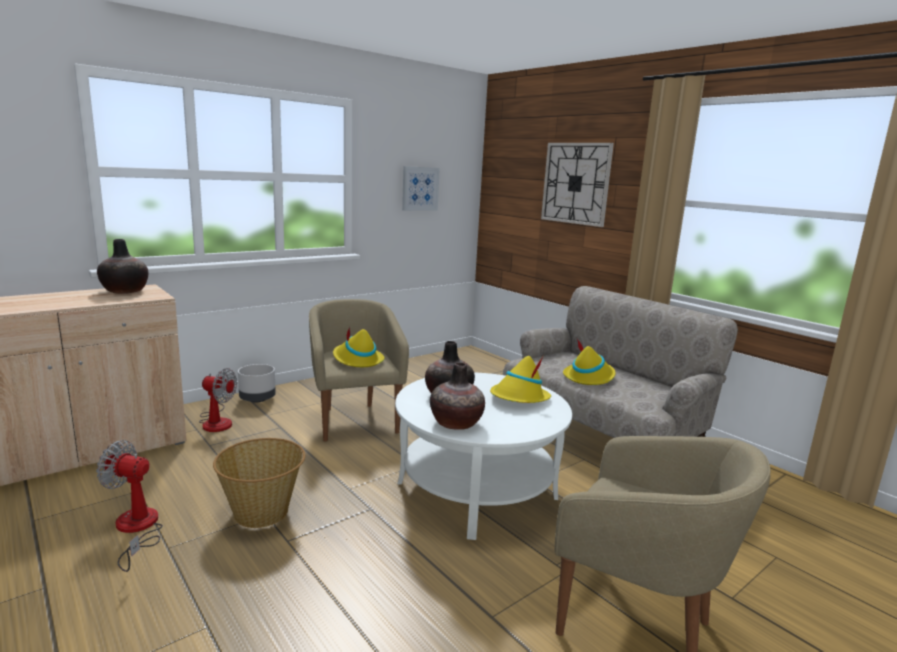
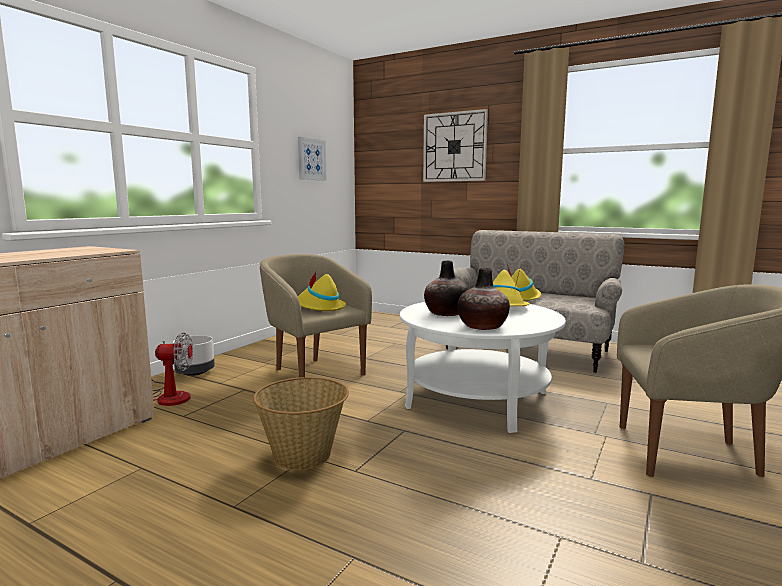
camera: 20 degrees left, 5 degrees down
(125, 291) = (67, 250): vase -> none
(136, 529) = (178, 500): fan -> none

